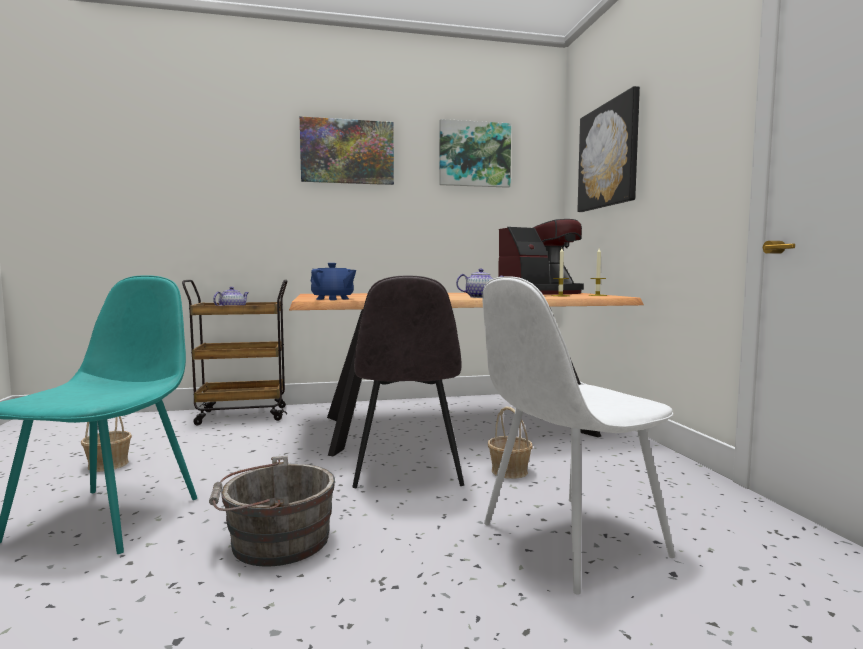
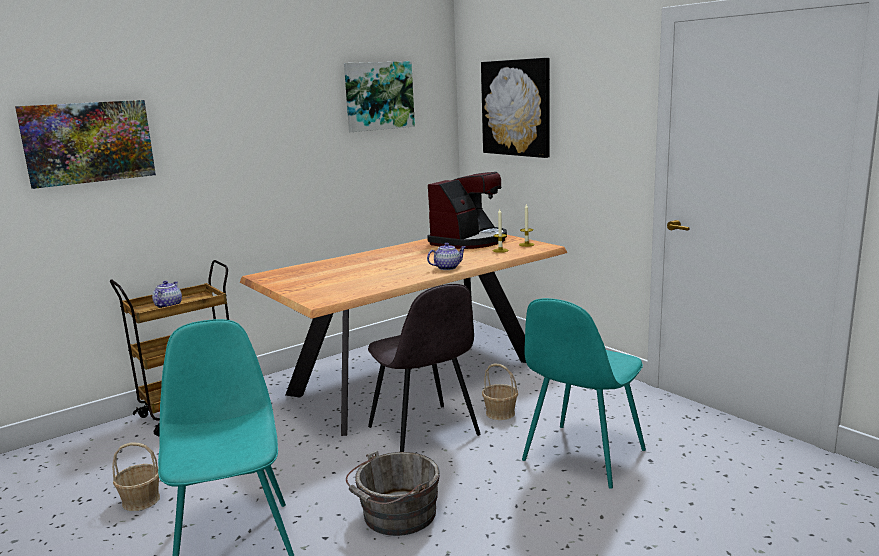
camera: 25 degrees left, 10 degrees up
(332, 299) = (334, 296): blue teapot -> none
(347, 152) = (255, 107): picture -> picture (88, 142)
(569, 541) = (582, 457): white chair -> turquoise chair

